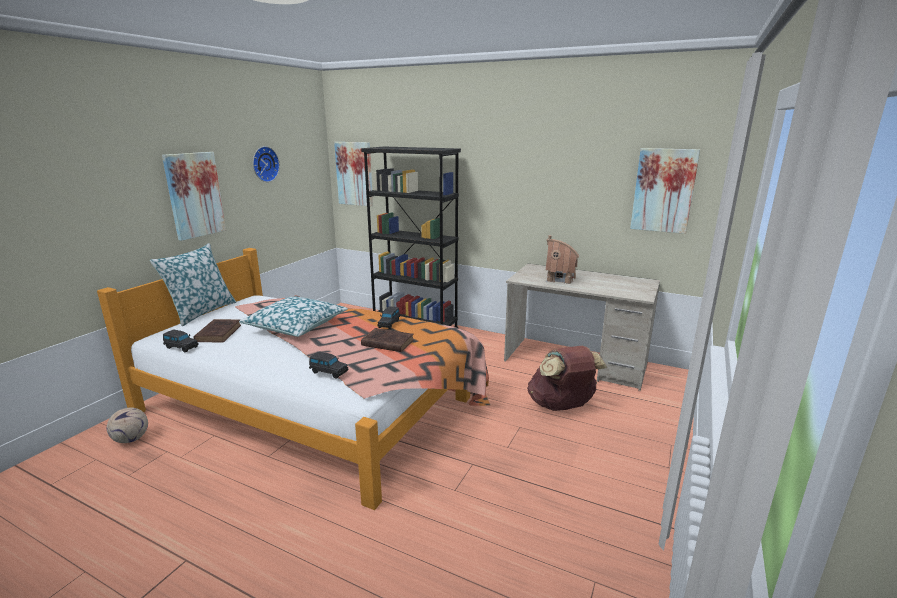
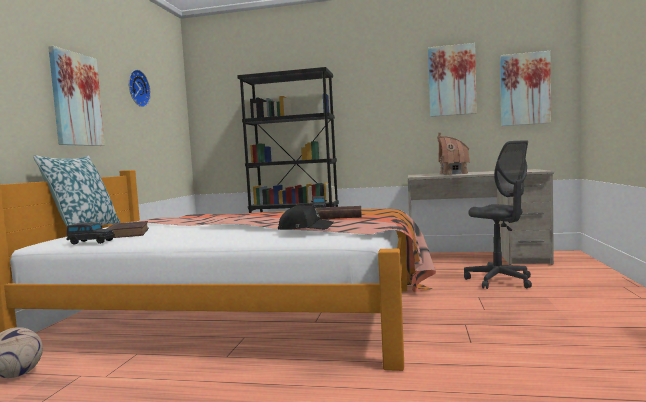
camera: 15 degrees left, 15 degrees down
(296, 326) = (219, 220): pillow -> none
(328, 372) = (304, 228): black toy car -> black cap
(354, 173) = (217, 113): picture -> picture (451, 80)
(561, 406) = (499, 281): brown backpack -> grey office chair

